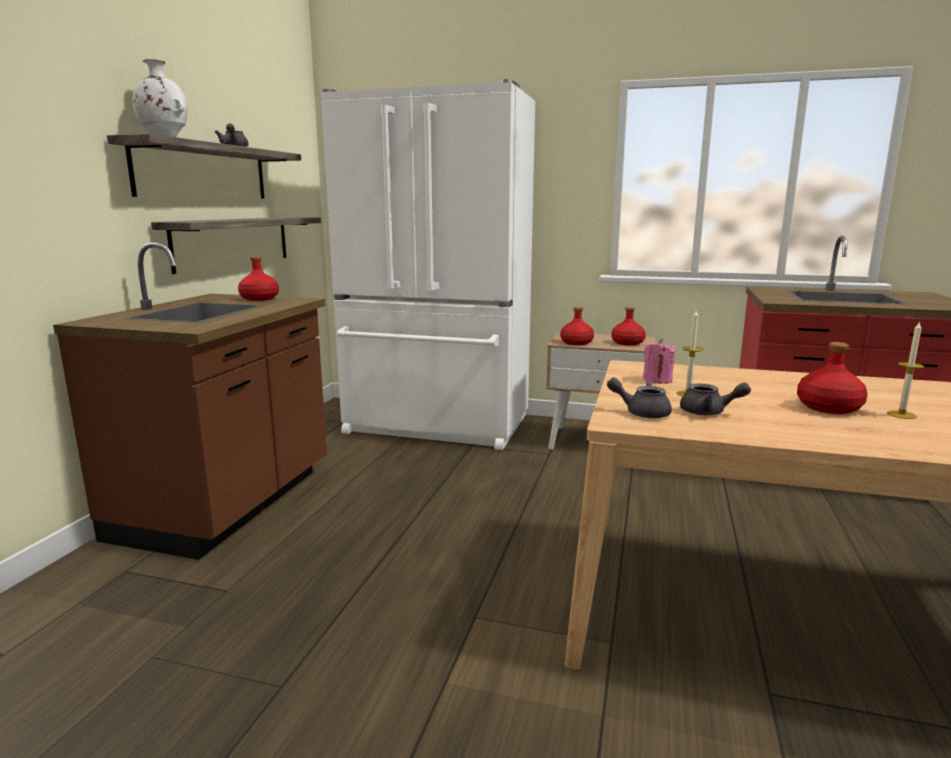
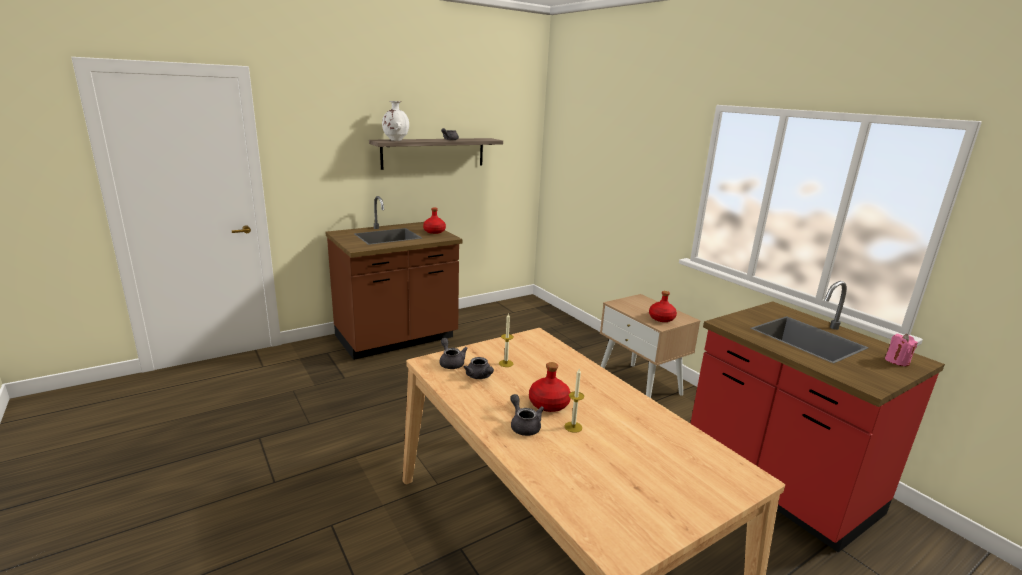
camera: 40 degrees right, 5 degrees up
(233, 242) = (451, 192): shelf -> none
(436, 425) = (557, 334): white fridge -> none
(576, 343) = (625, 307): red bottle -> none
(657, 380) = (519, 349): pink candle -> pink candle (897, 361)
(877, 430) = (524, 425): none -> grey teapot

